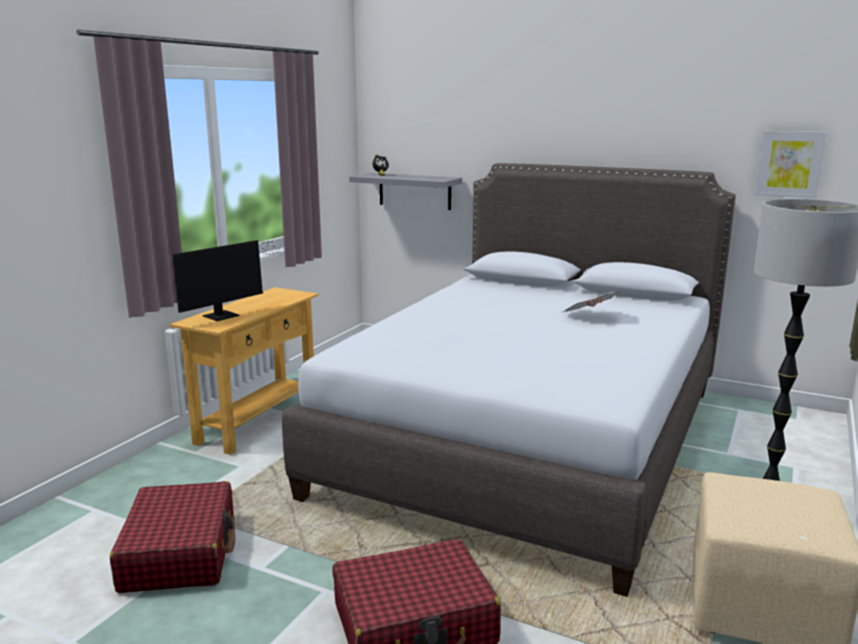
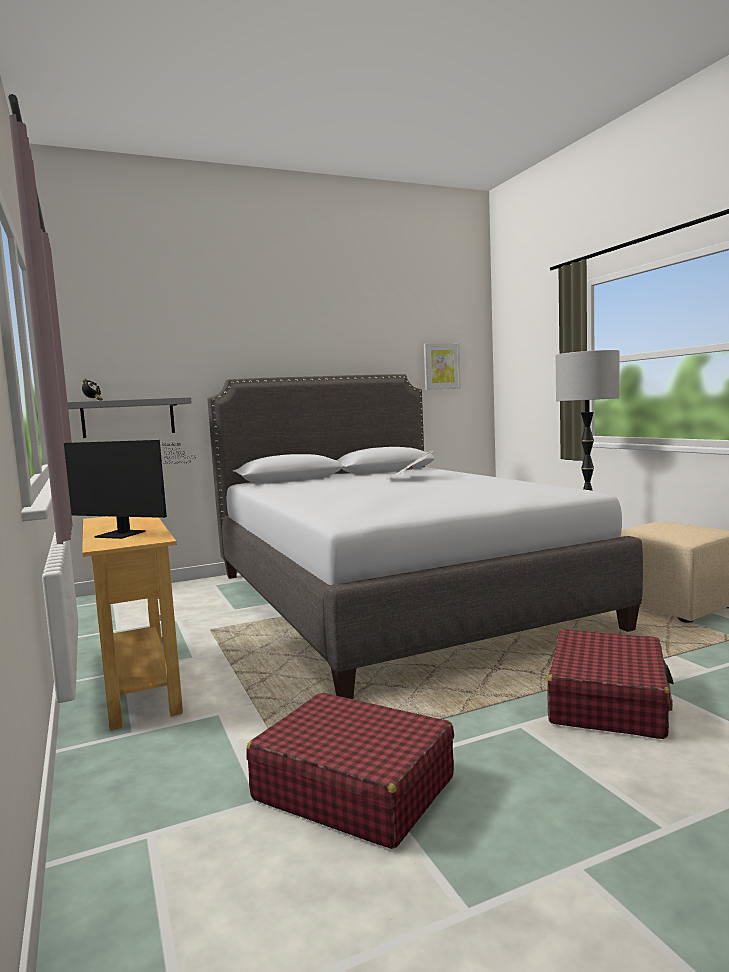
camera: 50 degrees left, 10 degrees down
(226, 315) = (124, 535): monitor -> monitor turned 120 degrees clockwise

